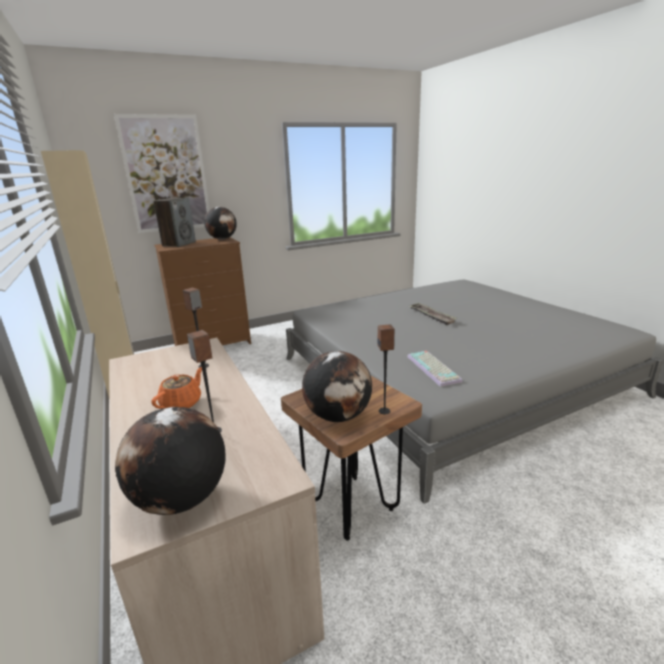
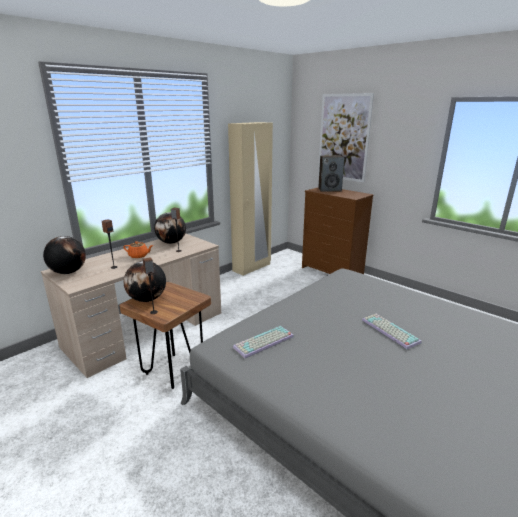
camera: 70 degrees right, 0 degrees up
(222, 239) = (360, 194): globe -> globe (171, 242)
(431, 316) = (388, 331): tray -> keyboard

